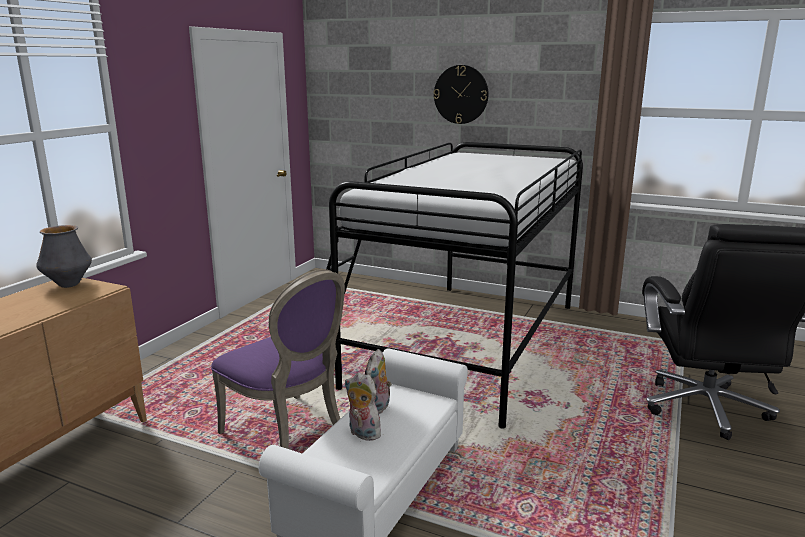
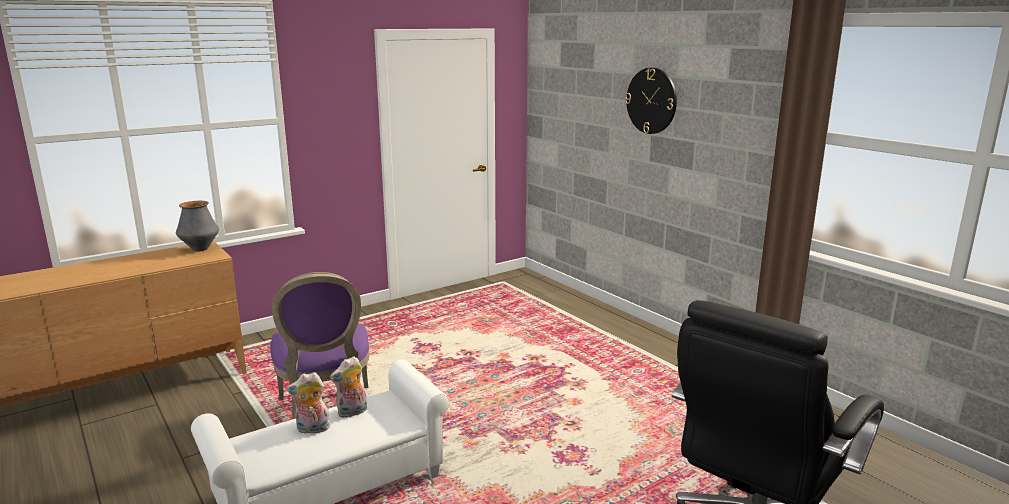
camera: 30 degrees right, 0 degrees up
(362, 434) = (312, 429): plush toy -> plush toy turned 75 degrees counterclockwise
(465, 343) = (573, 378): black bed -> none

